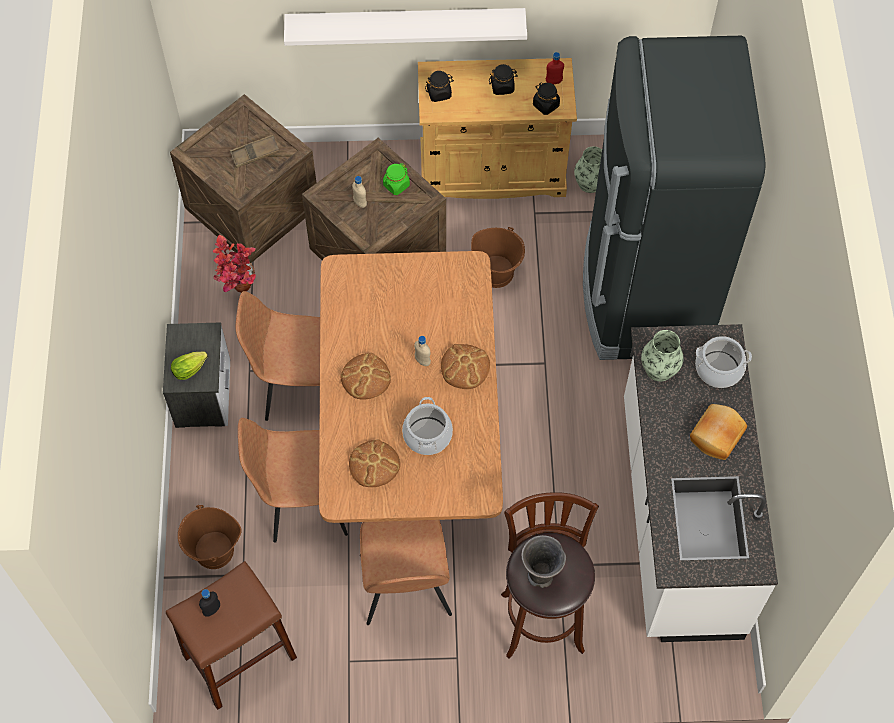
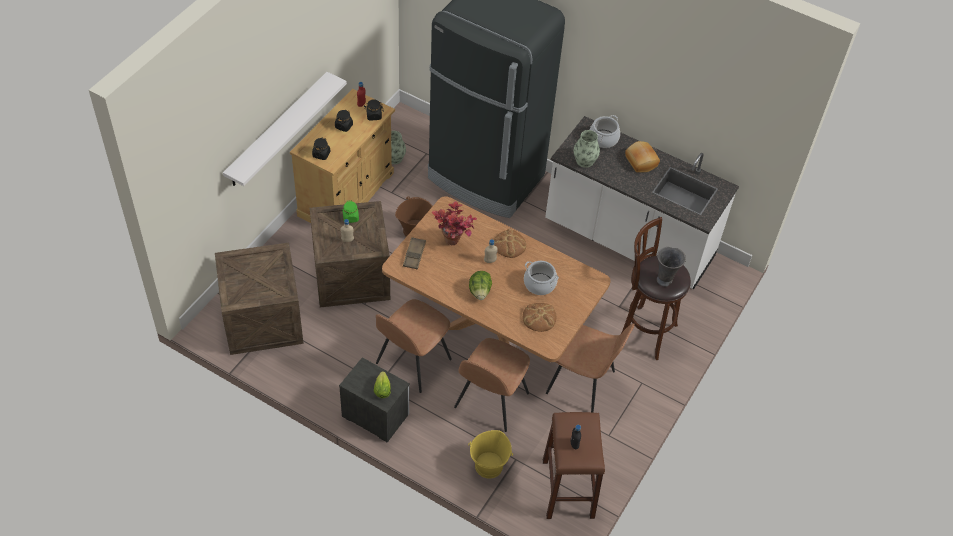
camera: 60 degrees left, 10 degrees down
(214, 551) = (489, 466): brown bucket -> yellow bucket
(239, 291) = (318, 358): potted plant -> potted plant (454, 244)
(255, 153) = (264, 270): brown tray -> brown tray (414, 255)
(366, 377) = (480, 291): bread -> lettuce

